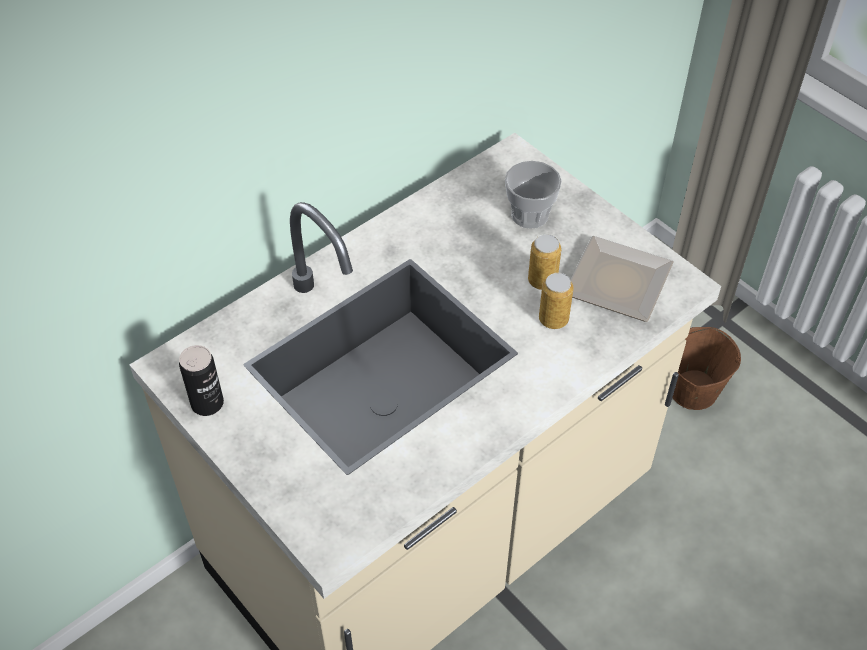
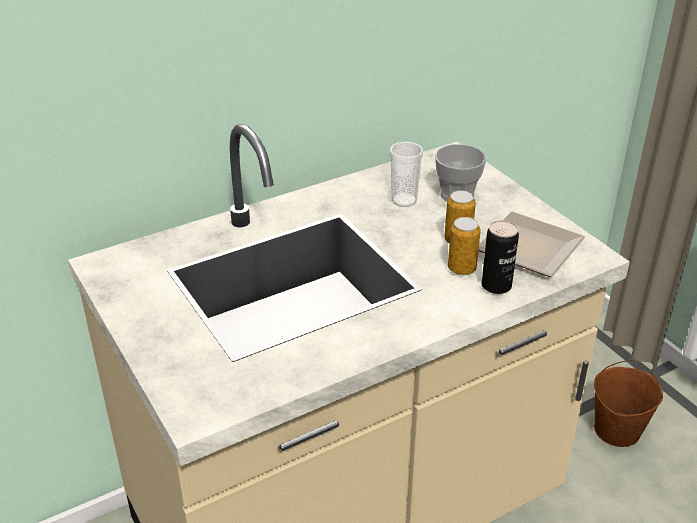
camera: 10 degrees right, 15 degrees down
(207, 403) = (124, 294): can -> can (496, 286)
(474, 230) = (404, 200): none -> cup

